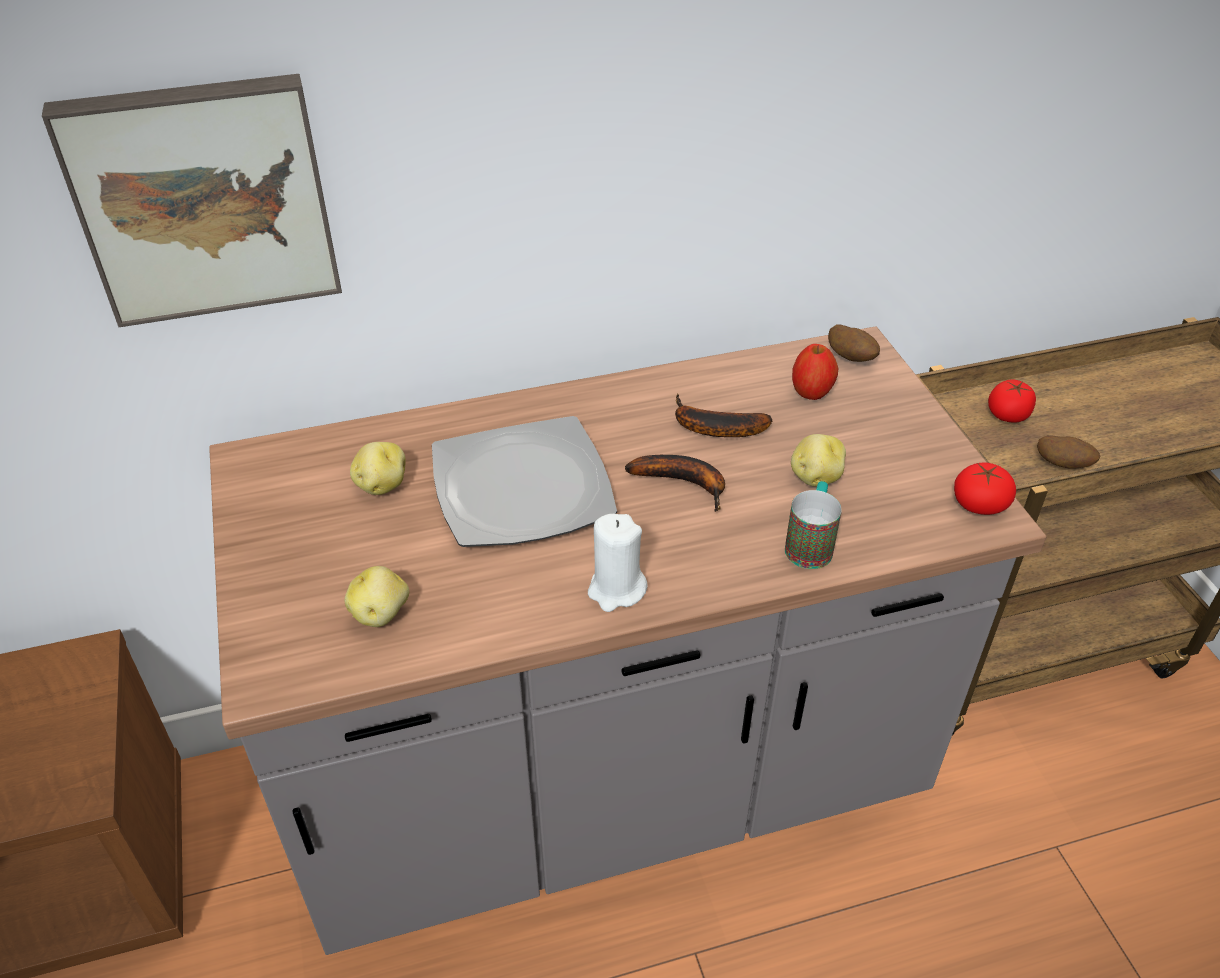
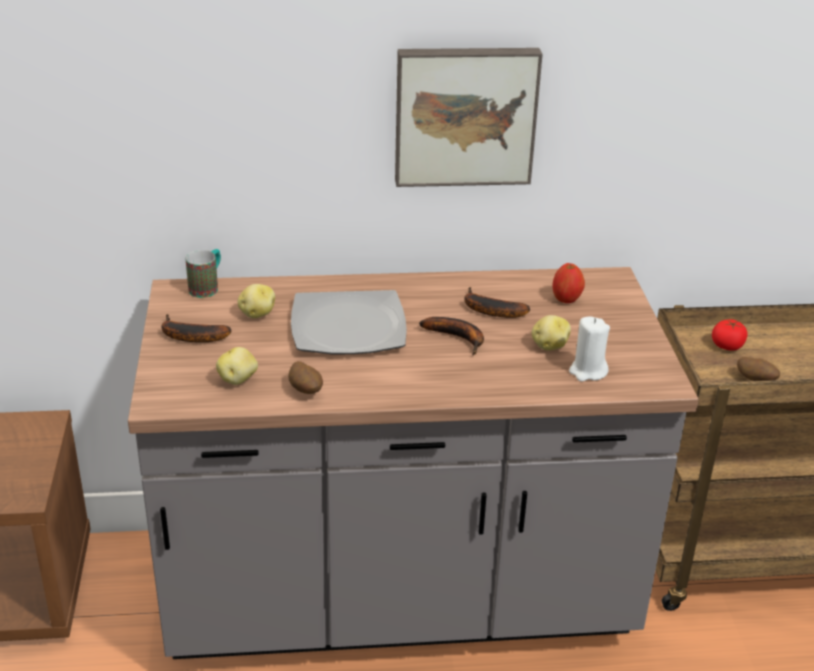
camera: 10 degrees right, 10 degrees down
(204, 198) = (177, 115): picture -> picture (465, 115)
(287, 543) = (189, 336): none -> banana
(616, 590) = (392, 388): white candle -> white candle (587, 371)
(810, 544) = (531, 381): mug -> mug (207, 287)
(851, 358) = (603, 283): potato -> potato (306, 391)
(979, 504) = (658, 375): tomato -> none

